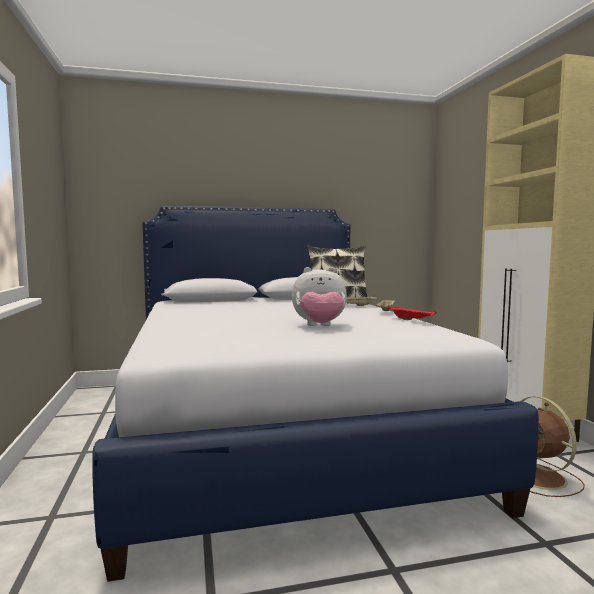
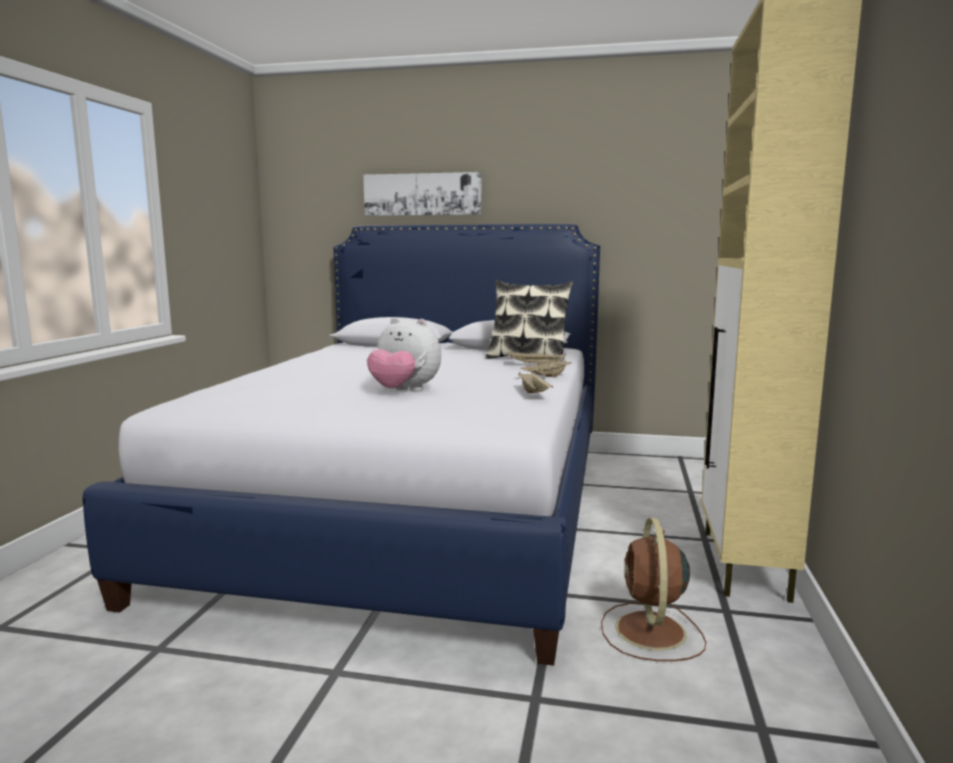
camera: 25 degrees right, 5 degrees up
(216, 183) = (422, 194): none -> picture
(412, 320) = (534, 393): red tray -> beige tray

